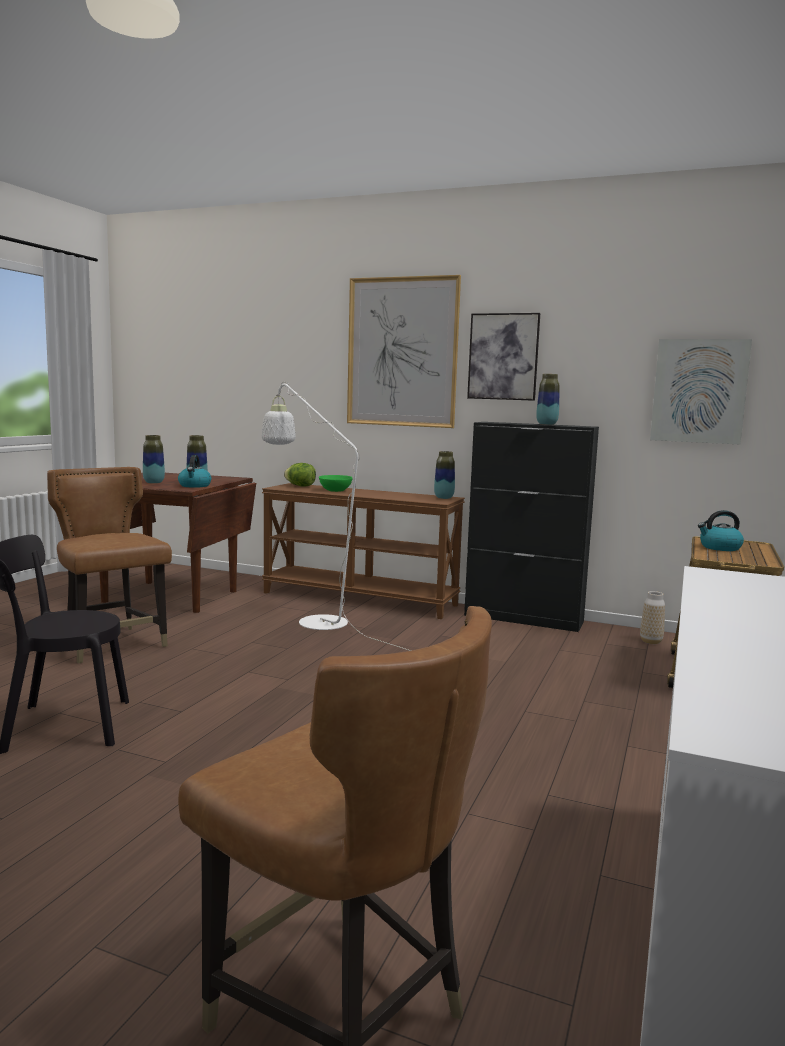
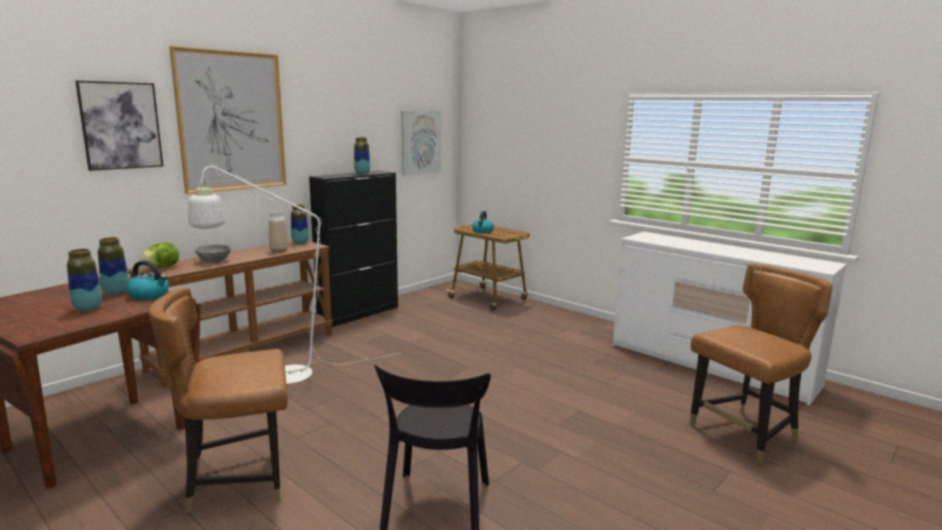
camera: 70 degrees left, 5 degrees up
(335, 491) = (214, 261): green bowl -> grey bowl
(503, 356) = (314, 124): picture -> picture (121, 125)
(651, 641) = (429, 297): vase -> vase (278, 250)

